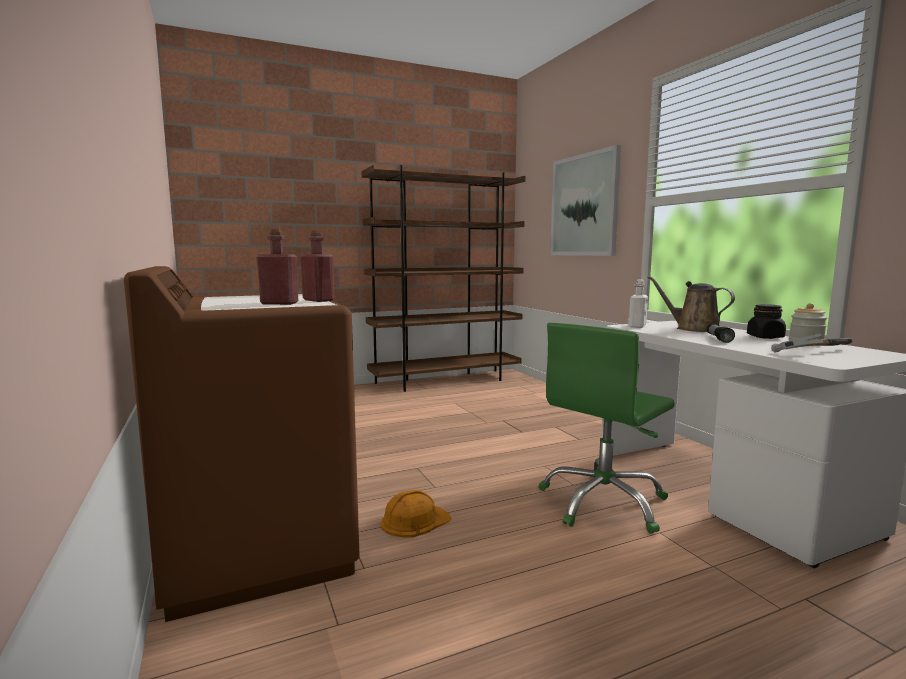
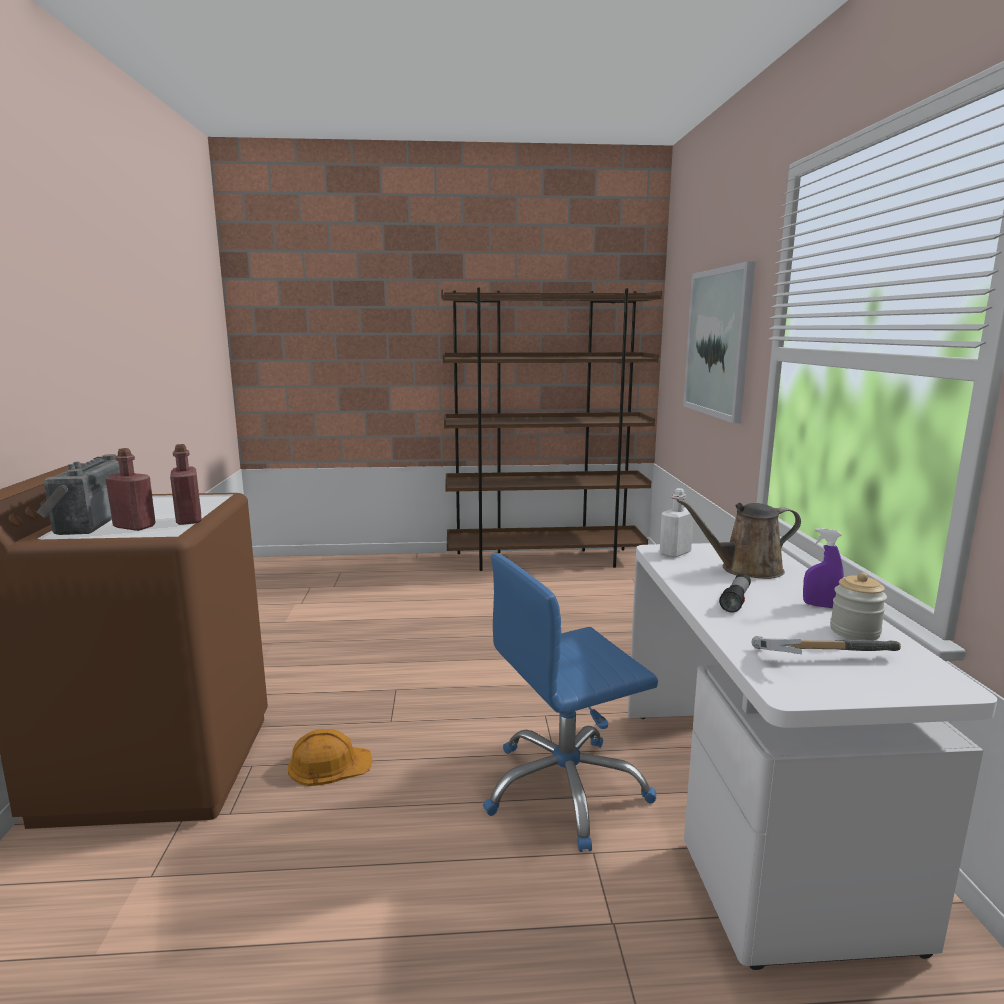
camera: 20 degrees right, 5 degrees up
(222, 303) = (90, 520): none -> radio
(603, 502) = (565, 789): green office chair -> blue office chair
(693, 329) = (745, 569): brown watering can -> brown watering can turned 75 degrees counterclockwise
(765, 337) = (820, 605): black jar -> purple spray bottle

